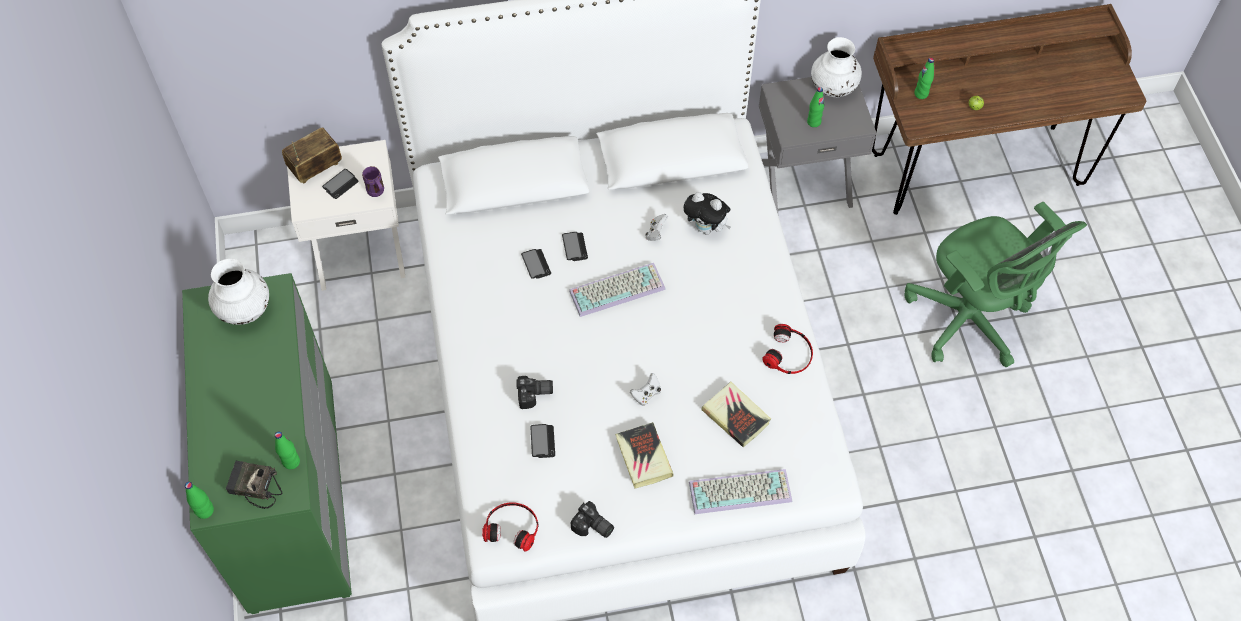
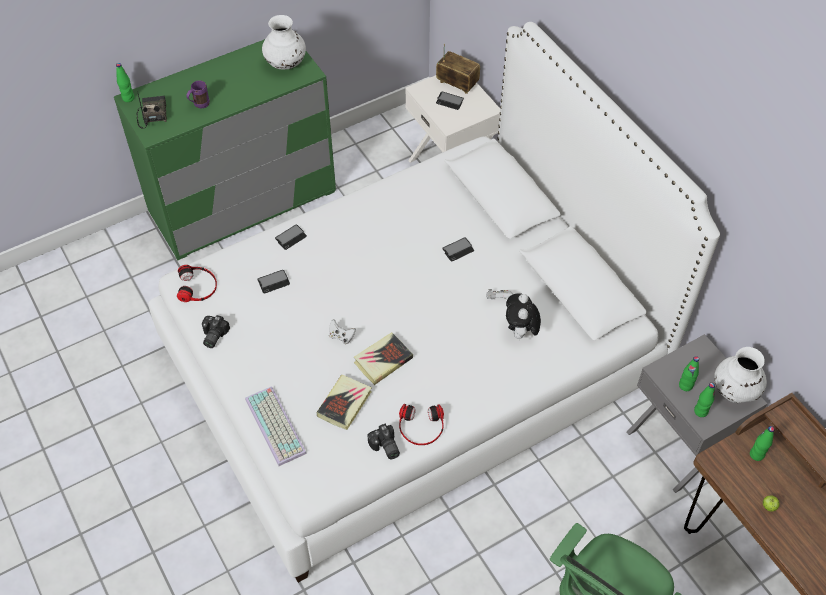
camera: 70 degrees right, 5 degrees down
(291, 462) = (177, 126): green bottle -> green bottle (700, 411)
(377, 193) = (452, 123): purple mug -> purple mug (199, 105)
(535, 395) = (312, 266): camera -> camera (384, 447)
(536, 264) = (430, 231): phone -> phone (291, 237)
(617, 288) = (431, 288): keyboard -> none
(643, 457) = (283, 351): book -> book (383, 360)

